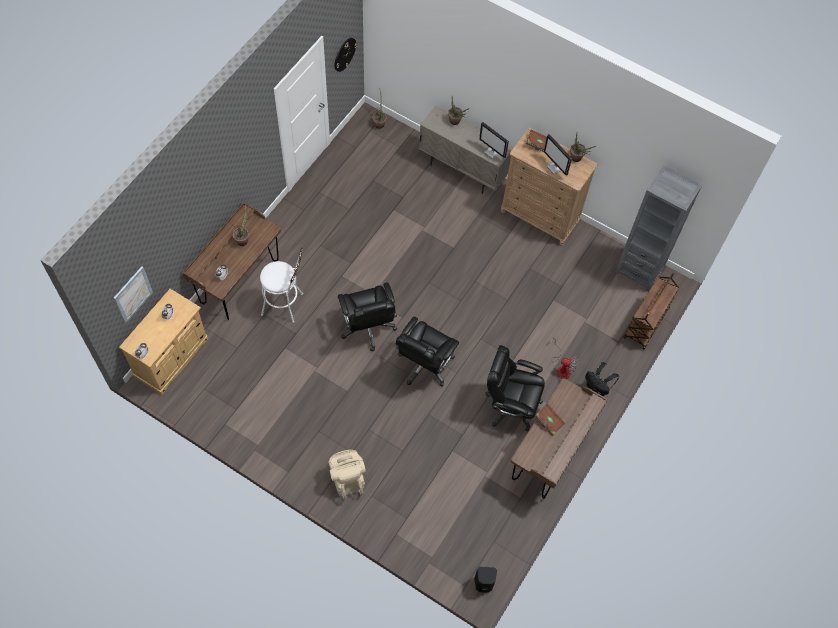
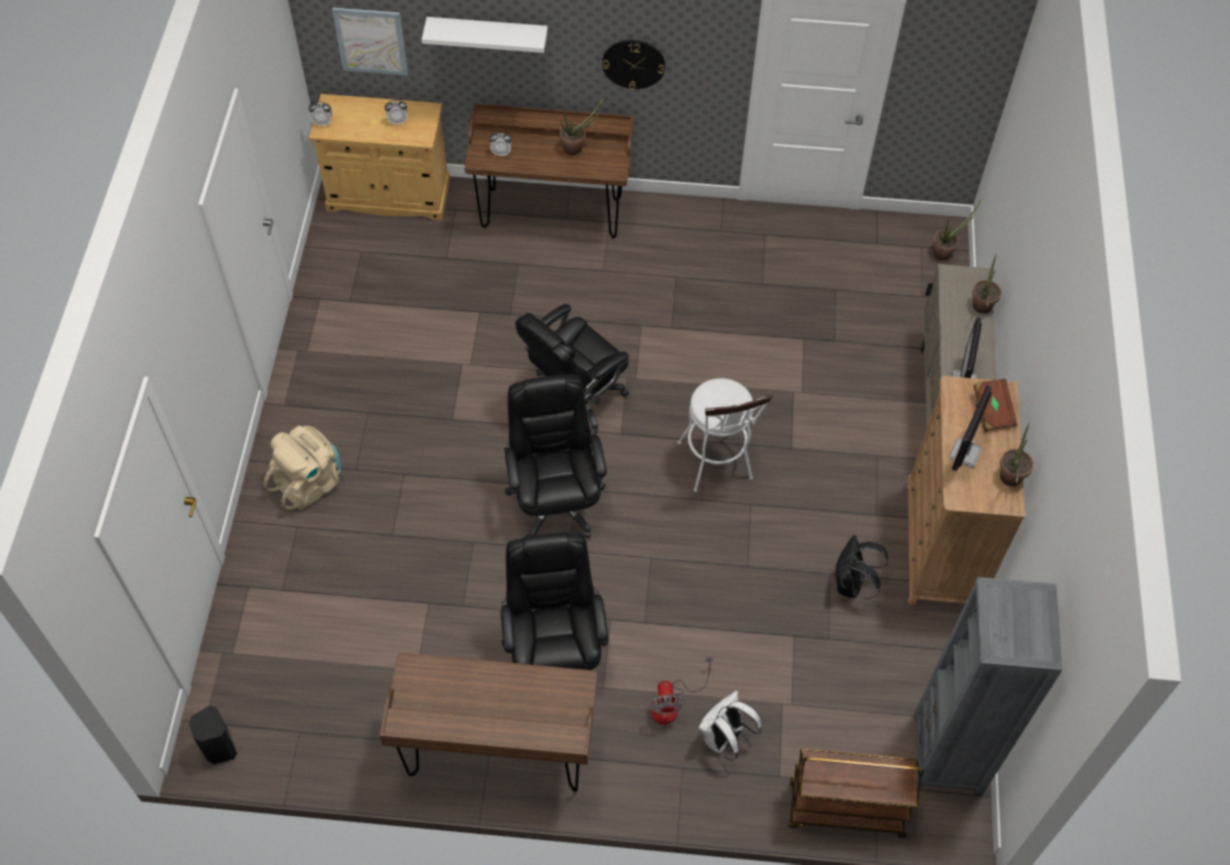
camera: 65 degrees right, 5 degrees down
(179, 232) = (488, 33): none -> white shelf
(286, 305) = (549, 281): white stool -> white stool (717, 466)
(344, 54) = (948, 83): wall clock -> wall clock (633, 63)
(424, 365) = (555, 500): black office chair -> black office chair turned 75 degrees clockwise
(548, 422) = (498, 682): brown book -> none
(590, 354) = (724, 739): none -> white backpack
(597, 389) = (664, 779): black backpack -> black backpack (851, 585)

